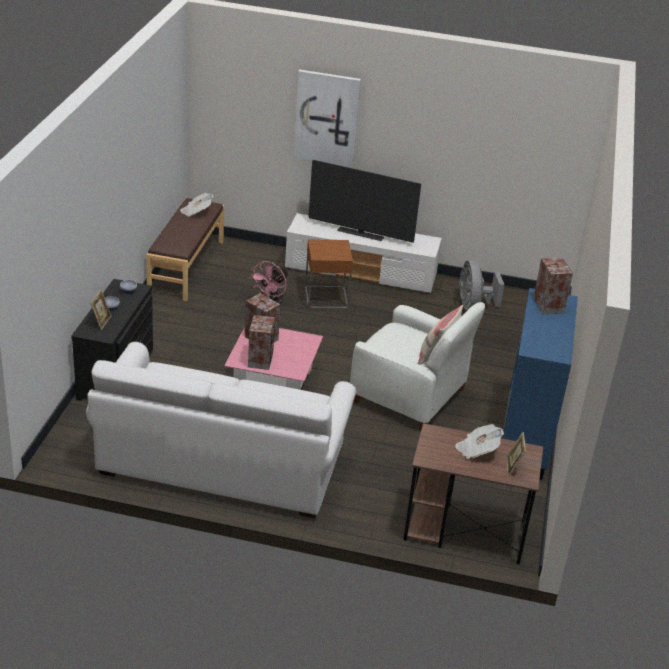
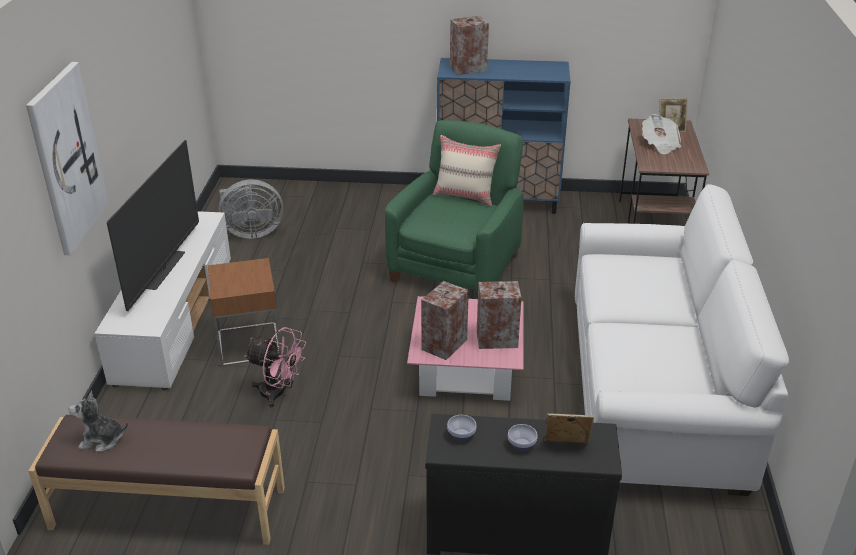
camera: 95 degrees left, 0 degrees up
(196, 212) = (102, 440): newspaper -> plush toy
(410, 396) = (456, 267): white armchair -> green armchair

